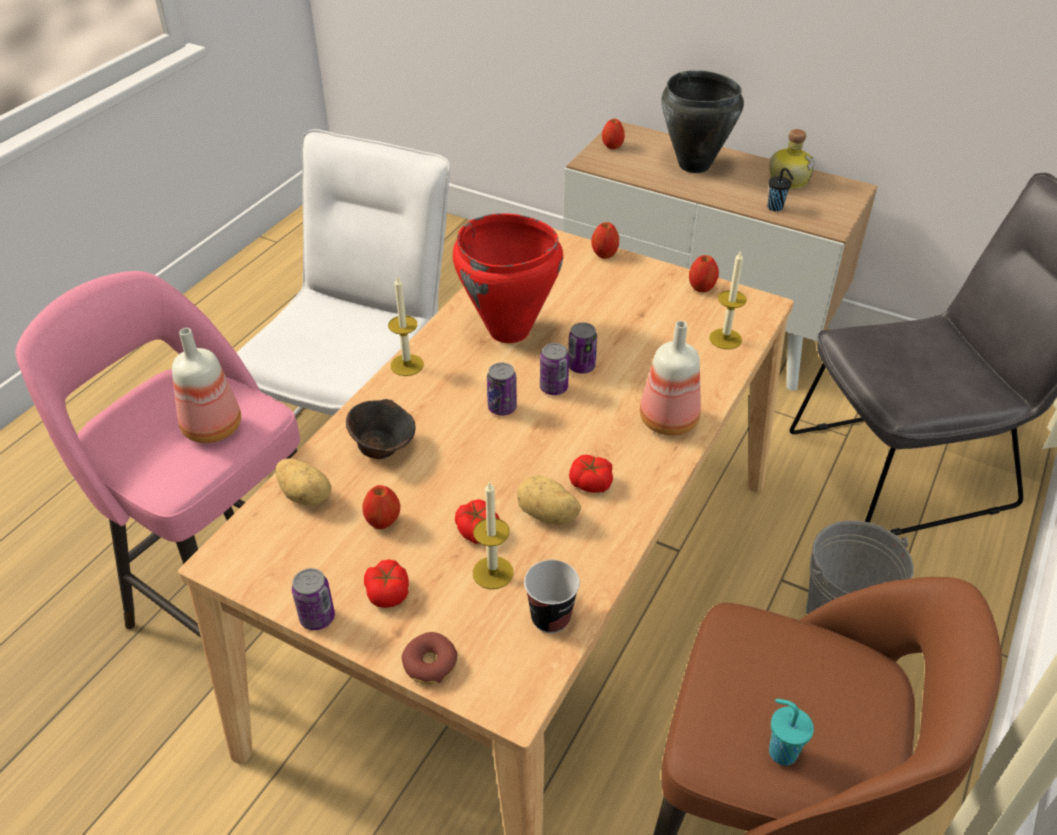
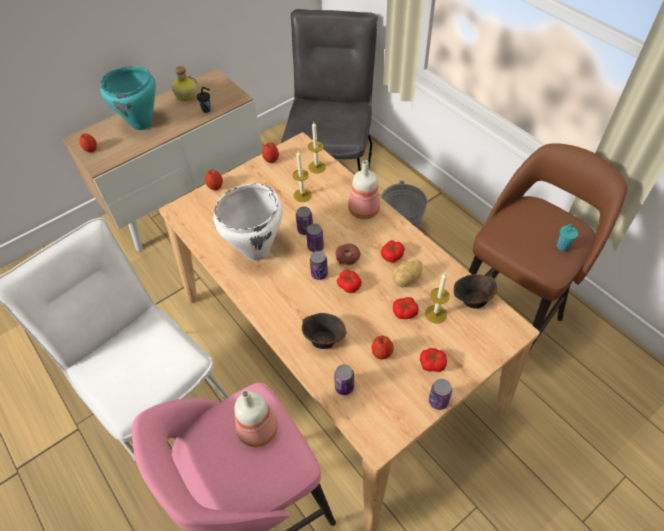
camera: 65 degrees left, 10 degrees up
(306, 495) = (344, 387): potato -> can
(407, 365) = (258, 308): candle -> candle (302, 195)
(430, 664) = (484, 357): donut -> donut (348, 257)
(498, 447) = (349, 285): none -> tomato
(509, 331) = (257, 251): red cooking pot -> white cooking pot
(551, 618) = (471, 299): cup -> brown bowl
(694, 165) = (142, 124): black cooking pot -> turquoise cooking pot

